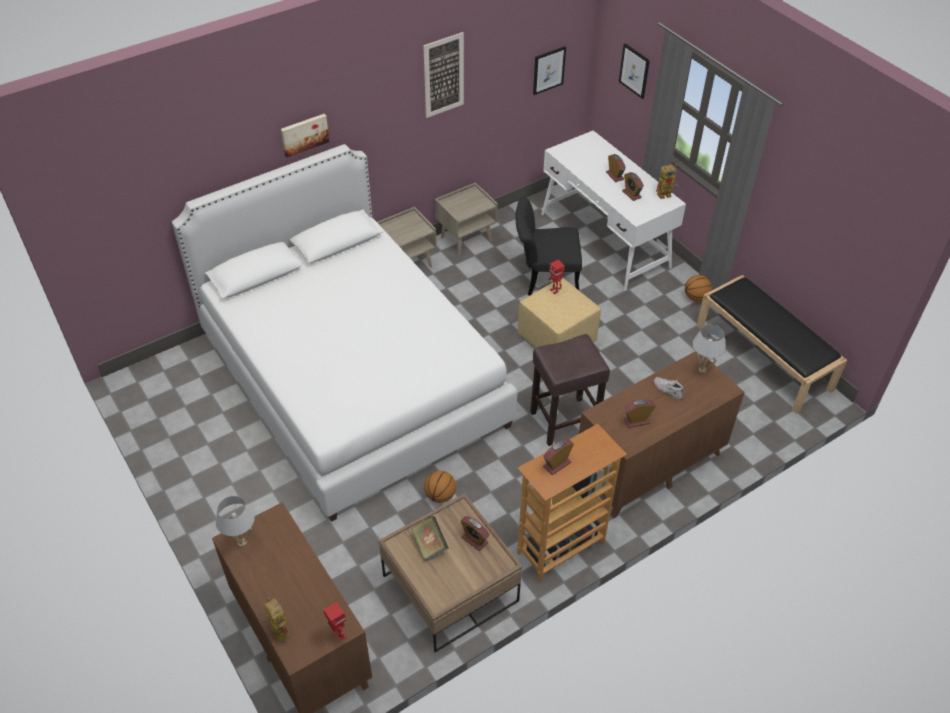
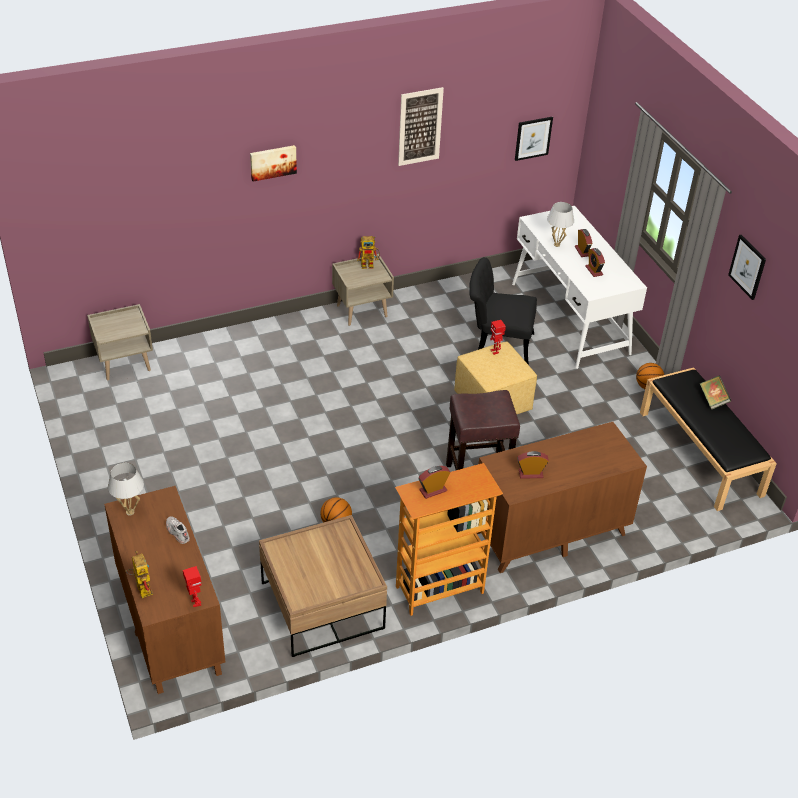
camera: 10 degrees right, 5 degrees down
(352, 380) = (280, 407): white bed -> none
(430, 545) = (305, 553): book -> book (713, 400)
(466, 239) = (429, 296): beige nightstand -> beige nightstand (125, 363)
(474, 540) = (349, 556): alarm clock -> none
(634, 70) = (616, 149): picture -> picture (747, 267)
(666, 193) = (629, 275): toy robot -> toy robot (370, 265)
(667, 390) = (570, 452): white shoe -> white shoe (177, 532)
(702, 370) = (611, 440): white table lamp -> white table lamp (556, 245)

